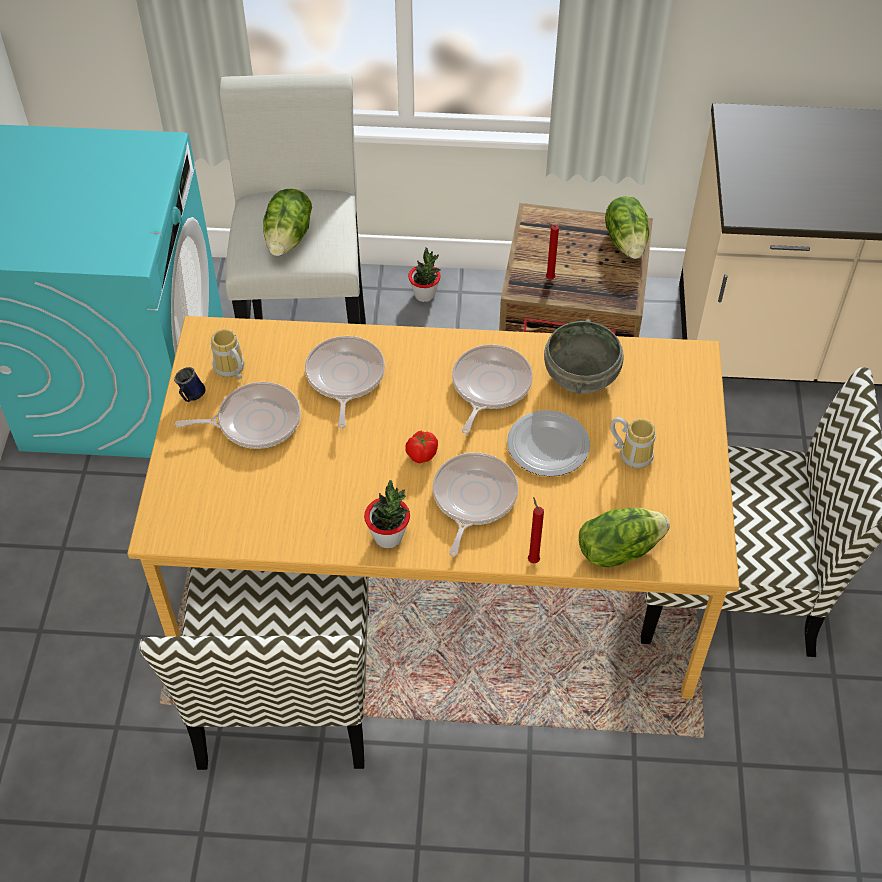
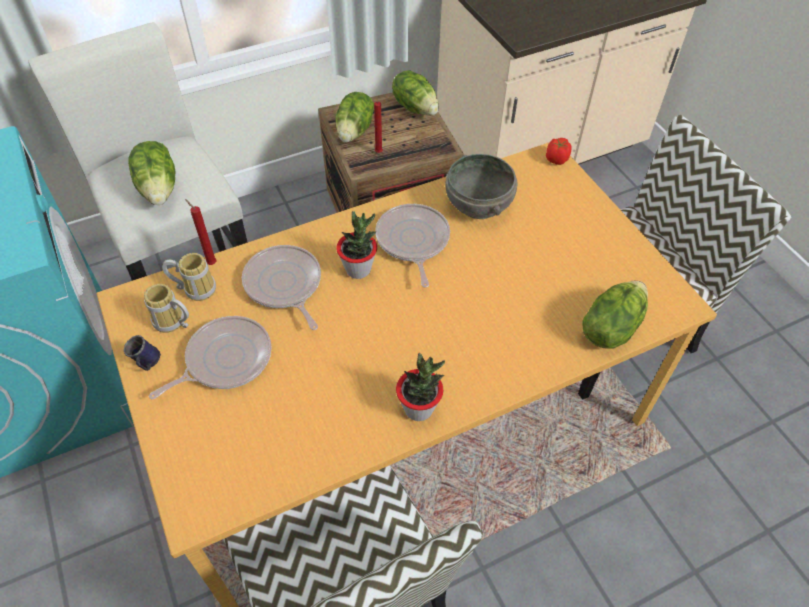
camera: 30 degrees left, 0 degrees up
(421, 454) = (396, 322): tomato -> tomato (556, 159)
(424, 295) = (260, 214): potted plant -> potted plant (358, 269)
(473, 498) = (466, 340): frying pan -> none
(532, 559) = (552, 368): red candle -> red candle (210, 263)
(541, 244) = (355, 131): none -> lettuce
(549, 446) = (495, 268): plate -> none
(632, 453) = (561, 246): mug -> mug (196, 288)

